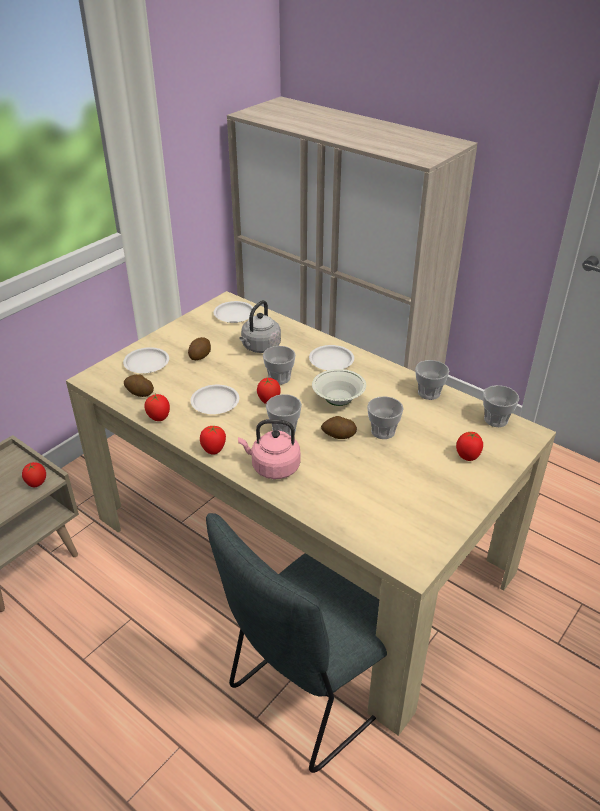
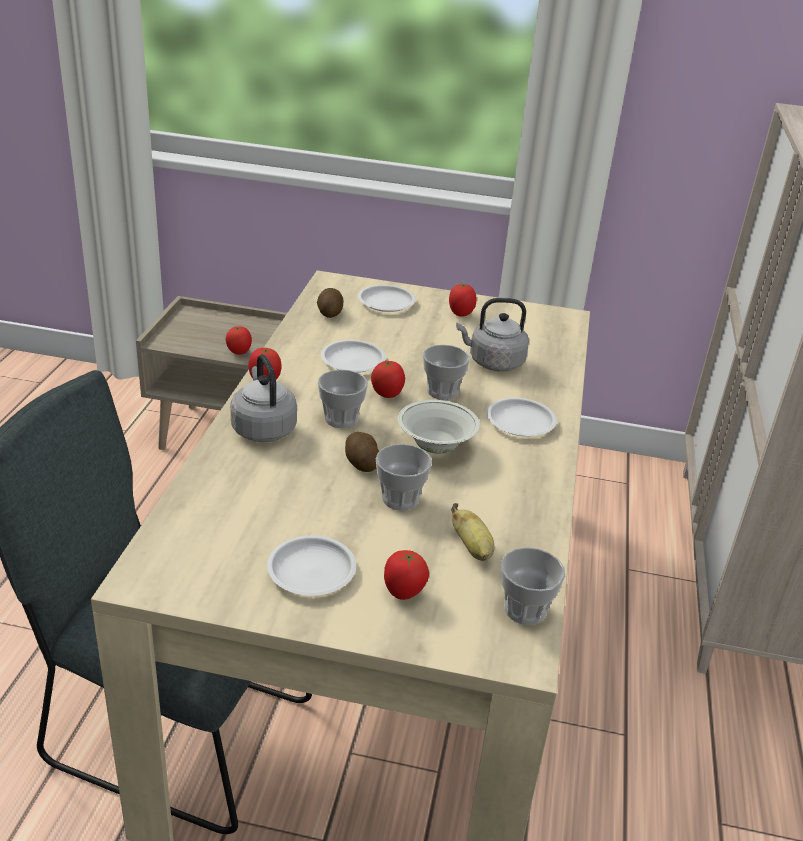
camera: 60 degrees right, 5 degrees down
(159, 418) = (296, 335): tomato -> tomato (461, 314)
(200, 355) = (434, 328): potato -> none
(234, 314) = (543, 328): white plate -> white plate (312, 570)
(273, 467) = (263, 428): pink kettle -> grey kettle
(429, 393) = (530, 525): cup -> none
(440, 420) = (472, 548): none -> banana

